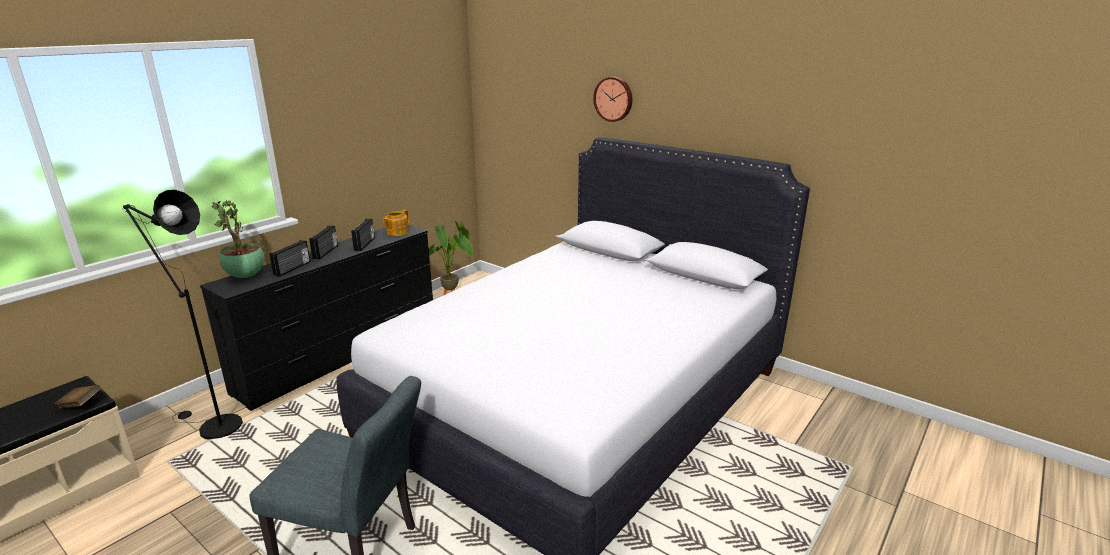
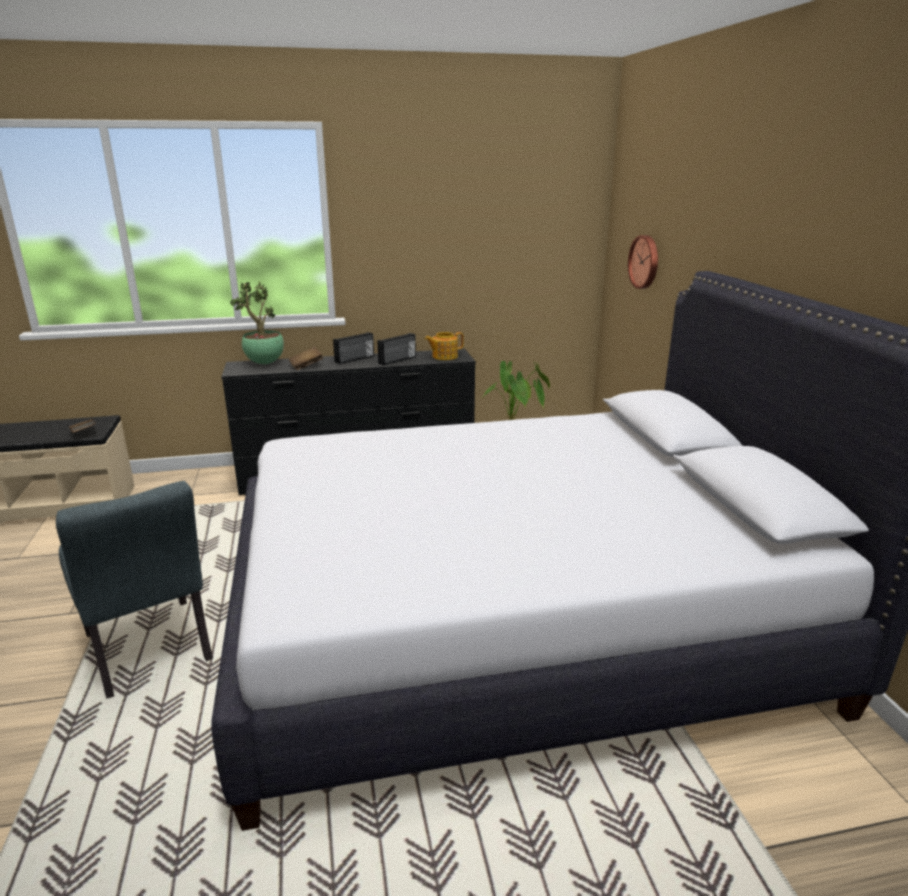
camera: 40 degrees right, 0 degrees up
(214, 426) = (203, 497): black floor lamp -> none
(293, 268) = (306, 366): radio -> brown book
(614, 99) = (736, 213): wall clock -> wall clock (645, 262)

